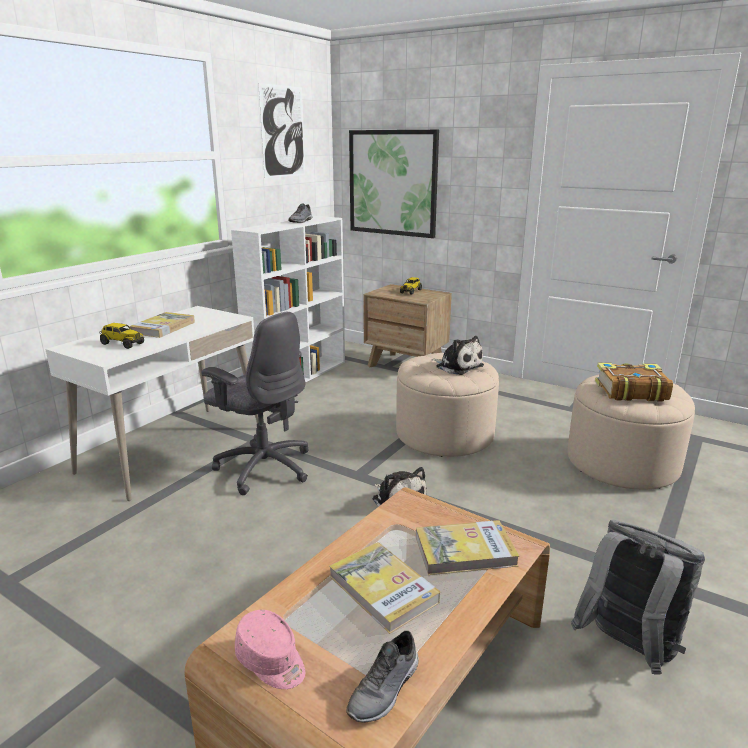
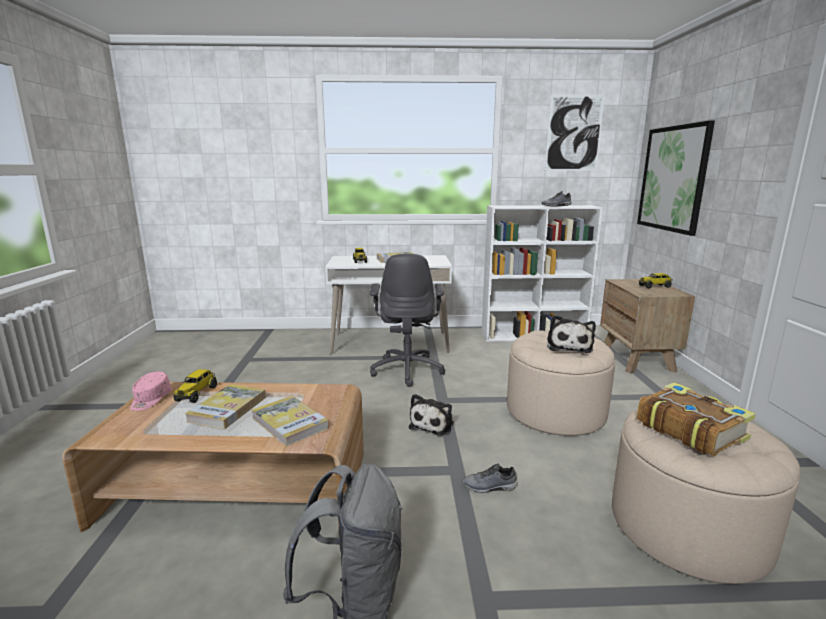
camera: 55 degrees right, 5 degrees down
(301, 608) = (197, 393): none -> toy truck
(385, 690) = (136, 434): grey shoe -> grey shoe (489, 487)

